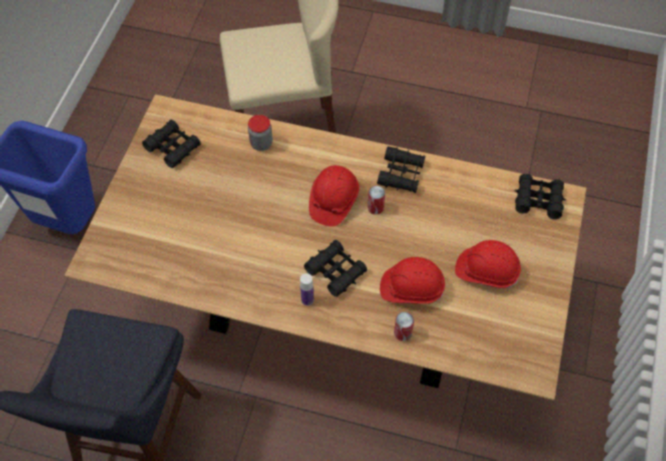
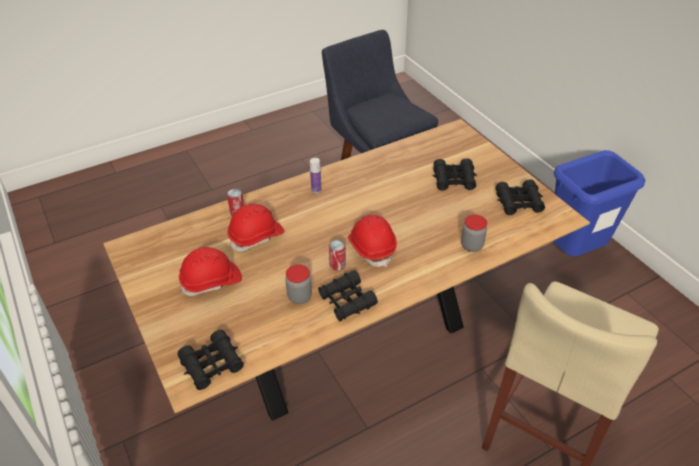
camera: 135 degrees right, 15 degrees down
(336, 271) = (317, 213): black binoculars -> black binoculars (454, 180)
(431, 203) = (299, 297): none -> jar

